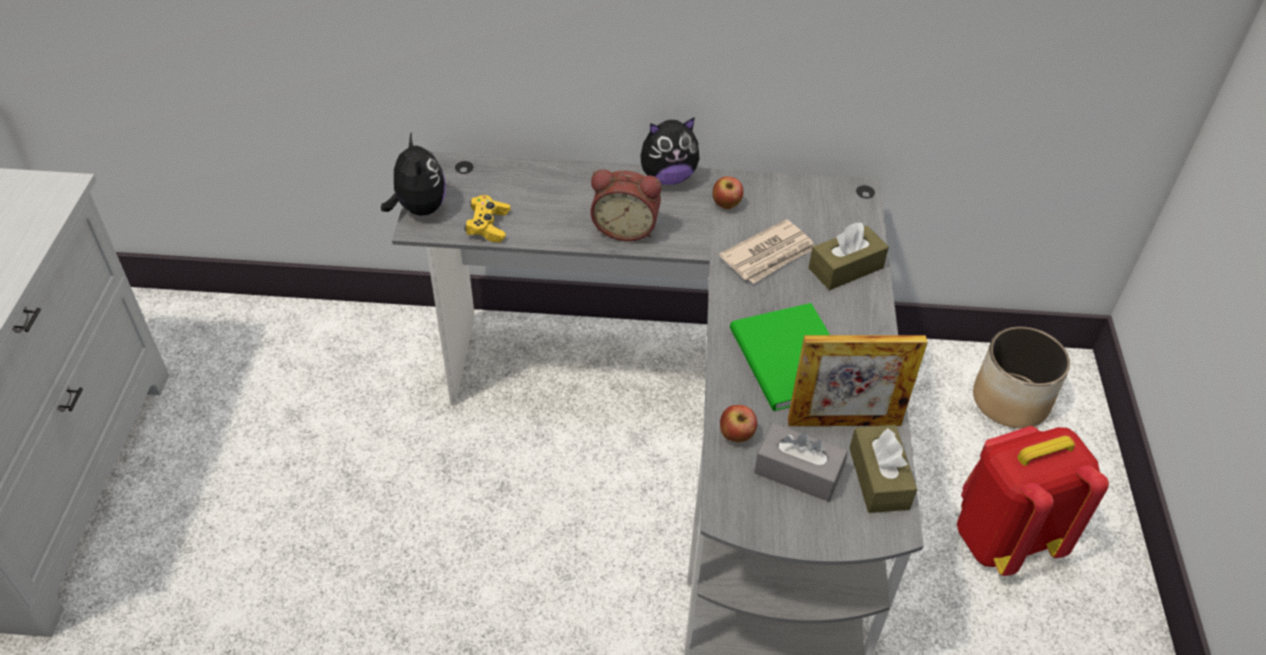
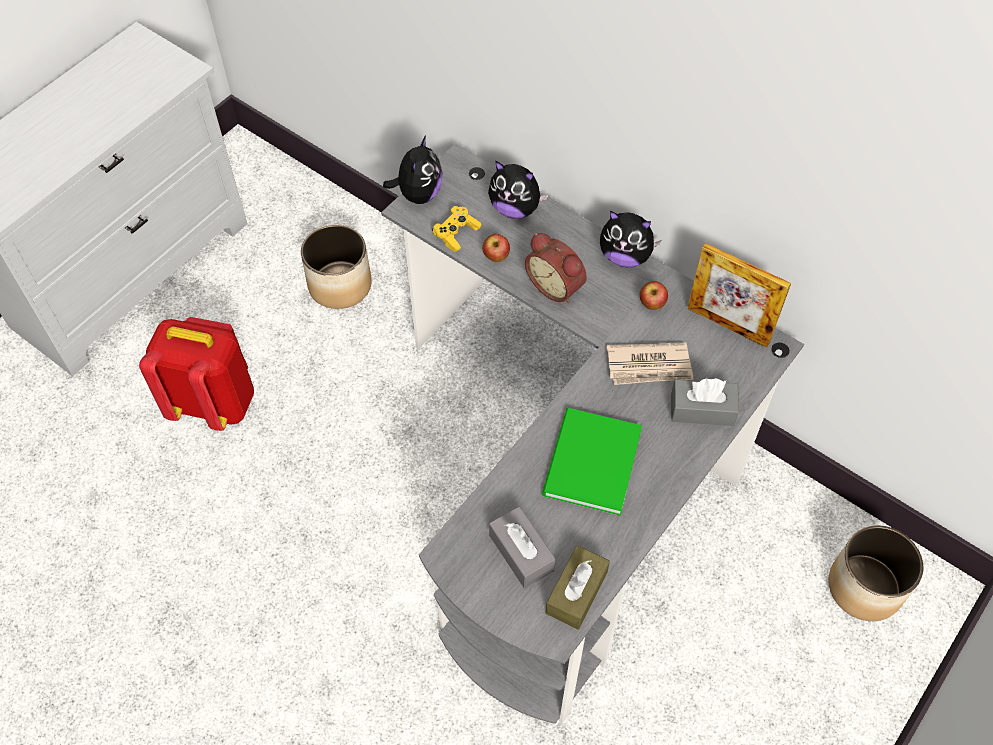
camera: 35 degrees right, 10 degrees up
(323, 386) = (339, 285): none -> planter
(529, 181) = (515, 209): none -> plush toy
(736, 436) = (500, 500): apple -> apple (496, 257)
(844, 422) = (588, 535): picture frame -> picture frame (728, 325)
(845, 268) = (702, 409): brown tissue box -> grey tissue box
(1003, 537) = (757, 693): red backpack -> red backpack (214, 402)

